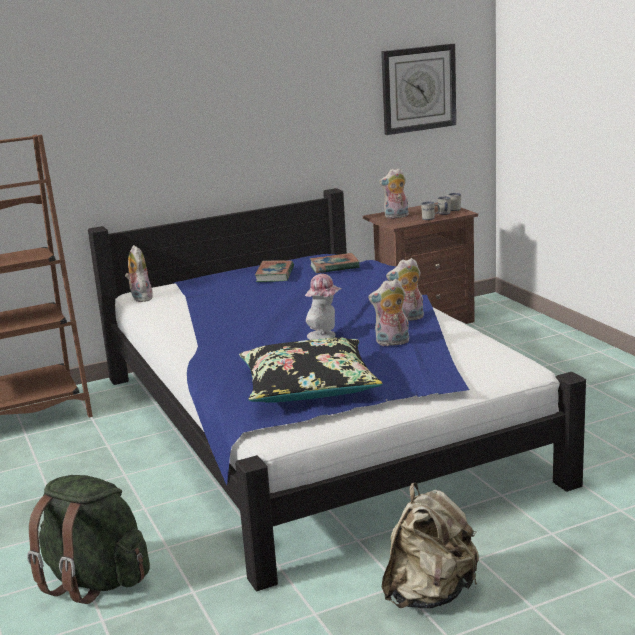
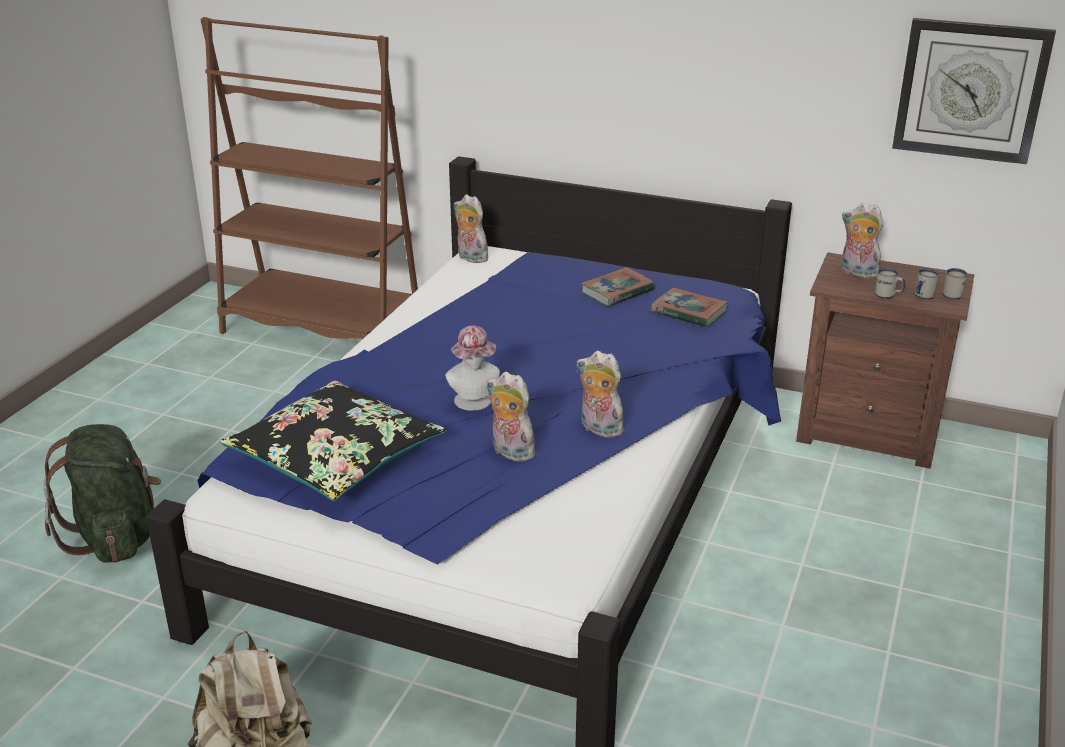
camera: 45 degrees right, 10 degrees up
(140, 298) = (470, 258): plush toy -> plush toy turned 75 degrees counterclockwise

